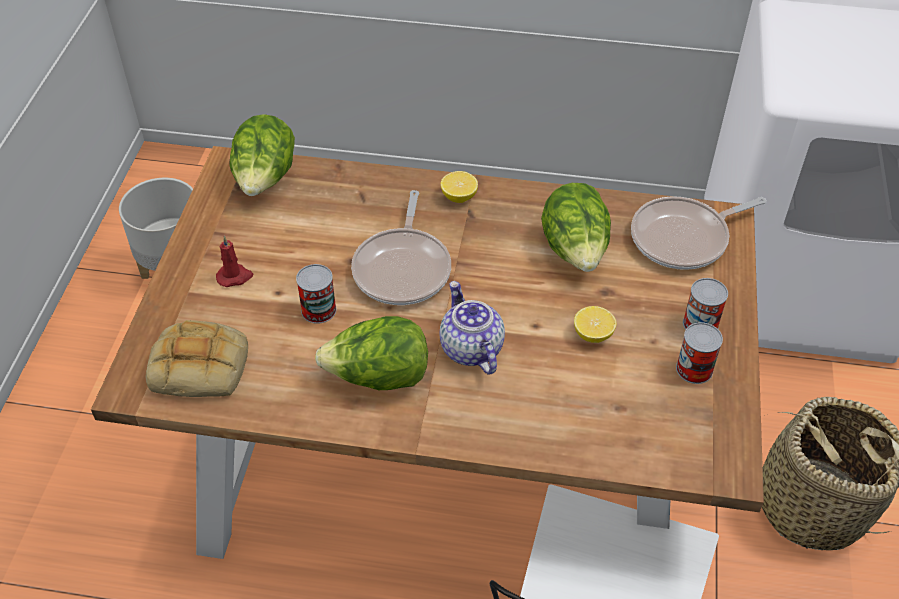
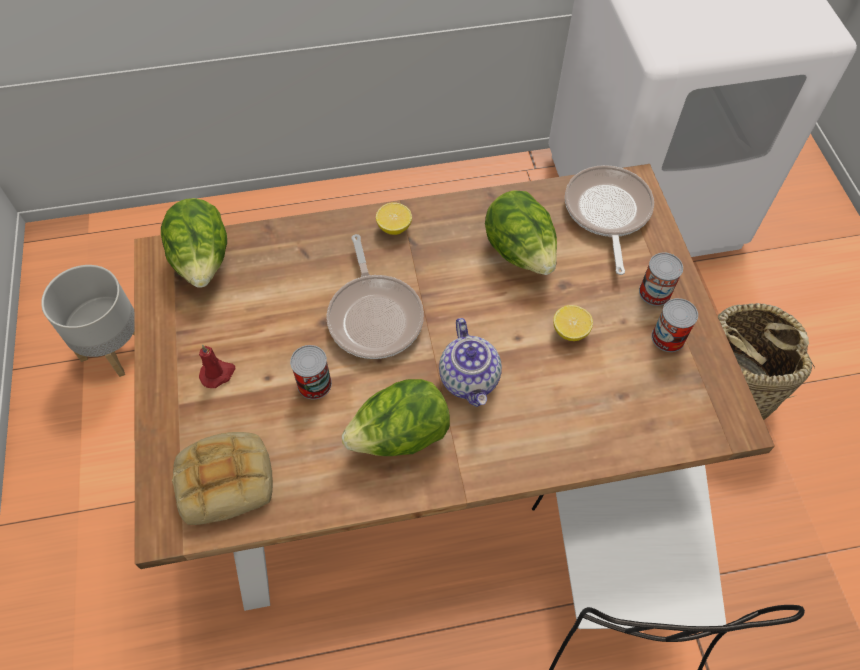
camera: 20 degrees left, 10 degrees up
(470, 348) = (470, 379): teapot -> teapot turned 150 degrees counterclockwise
(684, 238) = (607, 212): frying pan -> frying pan turned 135 degrees clockwise

